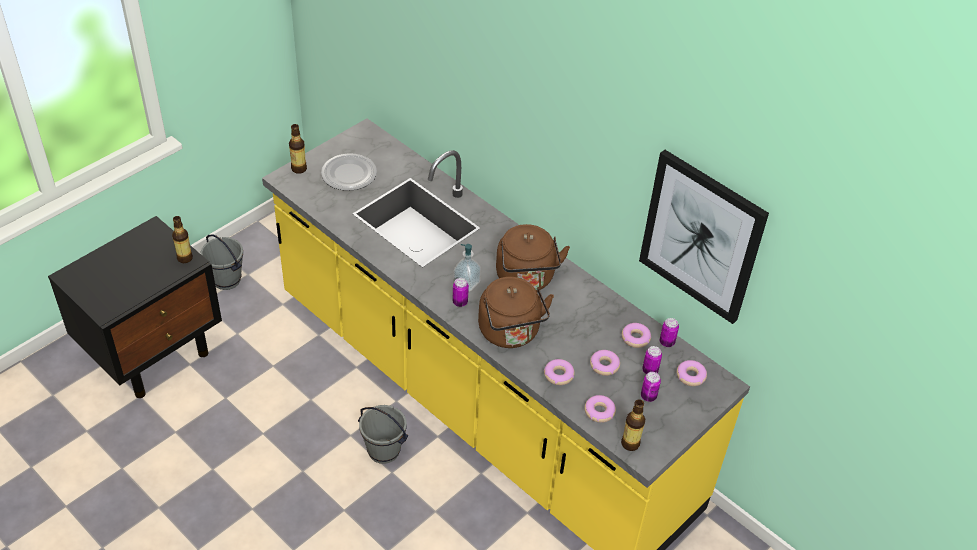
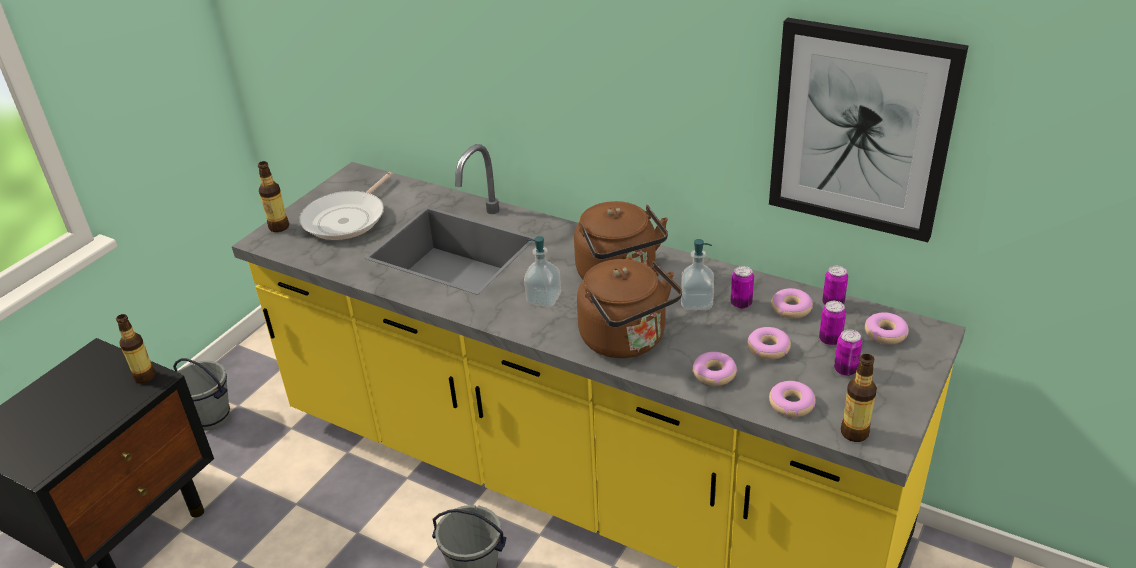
camera: 10 degrees left, 10 degrees down
(350, 174) = (348, 219): plate -> frying pan
(460, 302) = (543, 321): can -> can (741, 304)
(571, 315) = (696, 302): none -> soap dispenser

